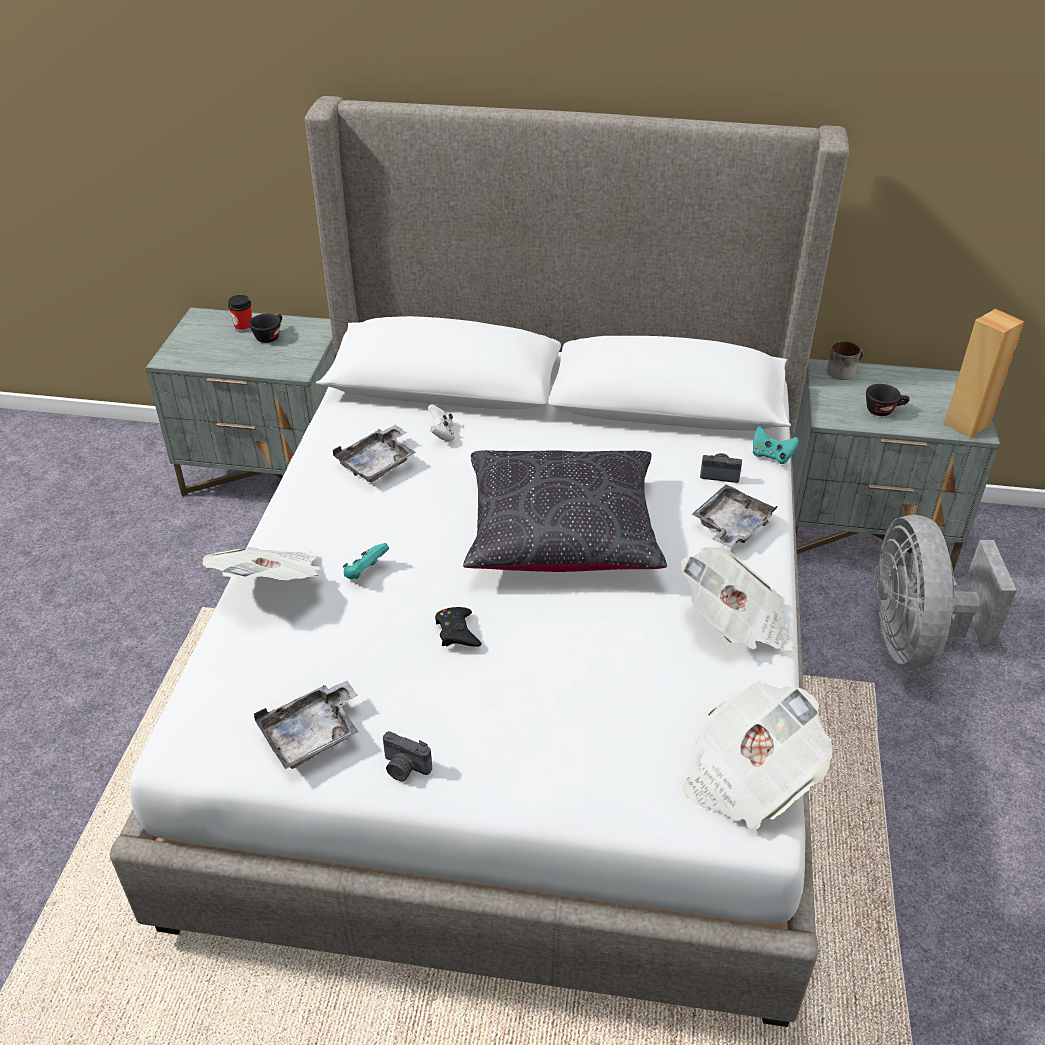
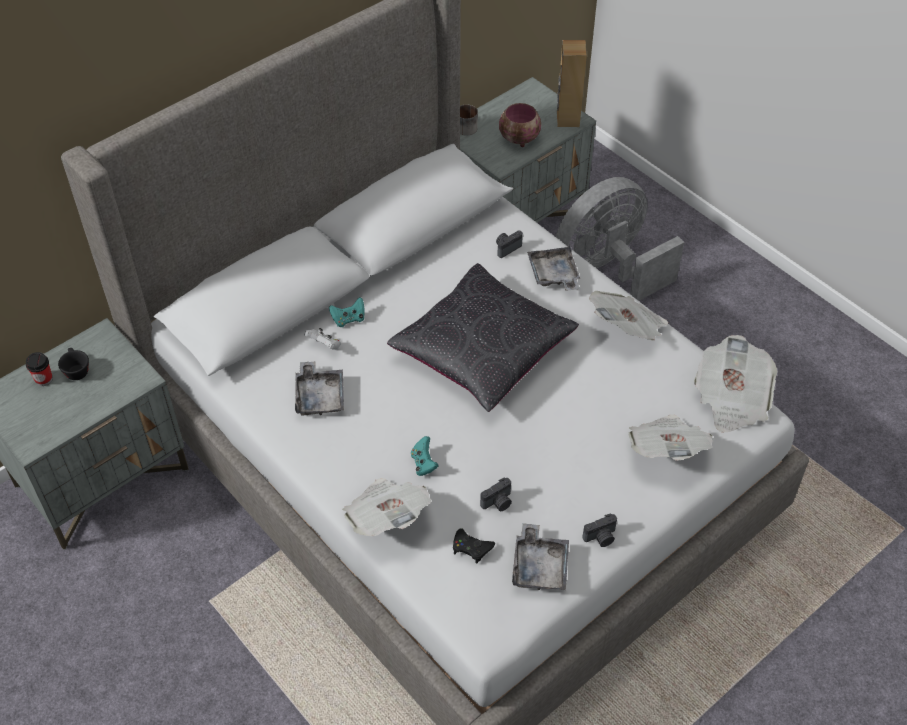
camera: 50 degrees left, 10 degrees up
(366, 652) = (498, 502): none -> camera
(457, 632) = (520, 451): black game controller -> black game controller (471, 548)
(597, 757) = (666, 450): none -> newspaper
(771, 456) = (515, 215): turquoise game controller -> turquoise game controller (348, 319)
(884, 410) = (519, 139): black cup -> bowl
(914, 639) = (608, 268): grey fan -> grey fan turned 105 degrees clockwise

